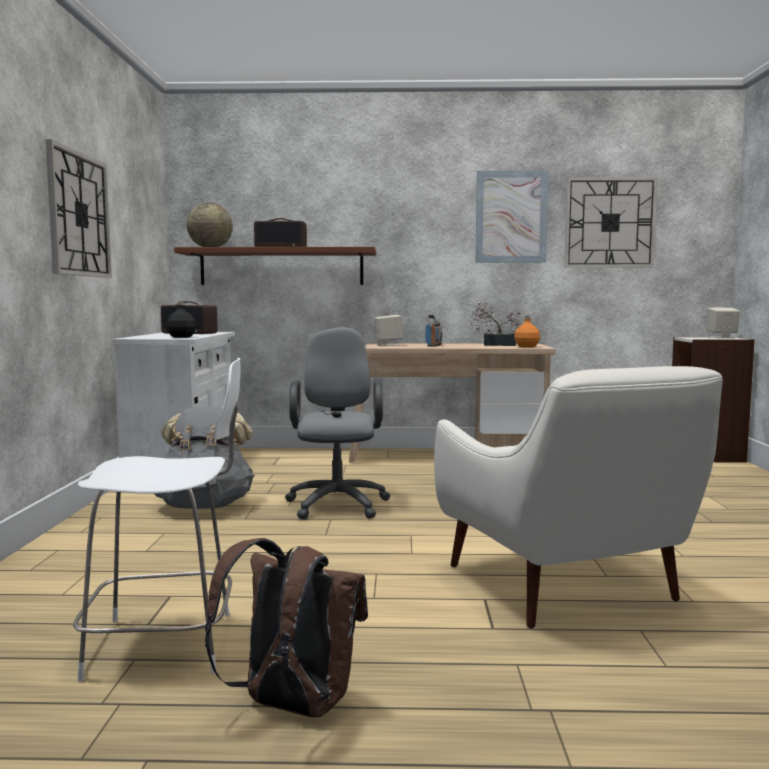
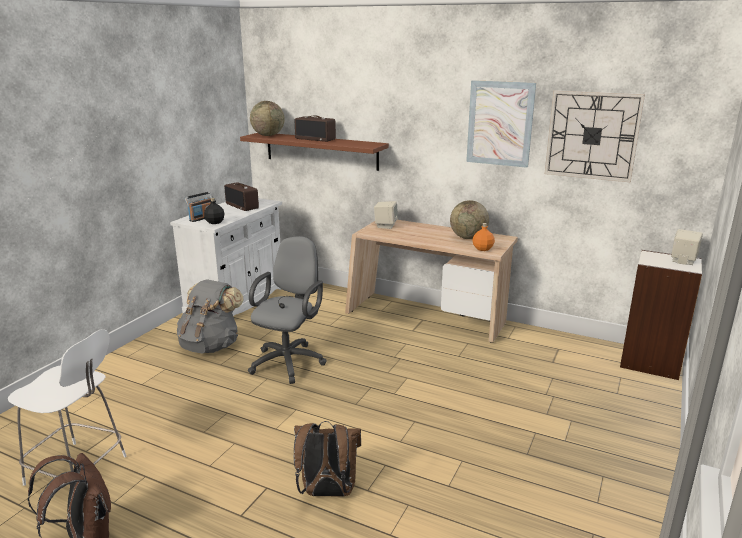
camera: 25 degrees right, 15 degrees up
(79, 215) = (133, 147): wall clock -> none
(433, 345) = (417, 232): radio -> radio (202, 218)
(495, 345) = (468, 238): potted plant -> globe
(565, 587) = (327, 492): white armchair -> brown backpack

